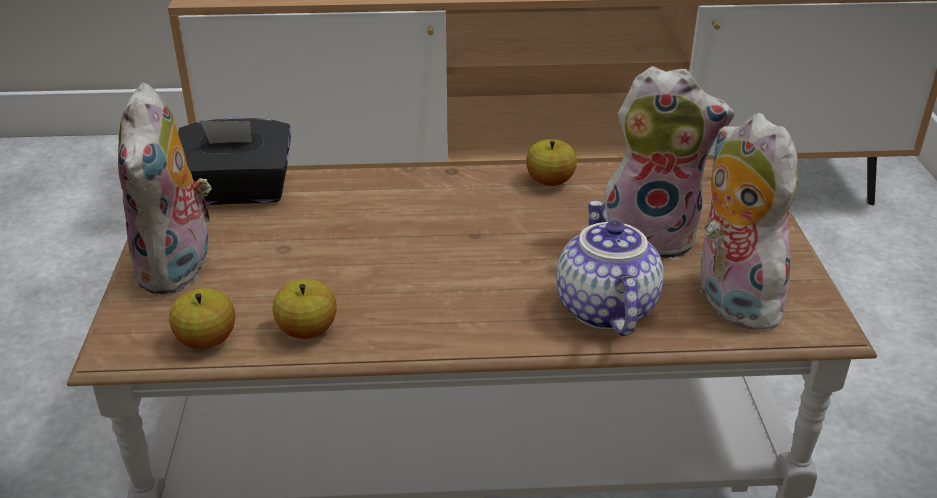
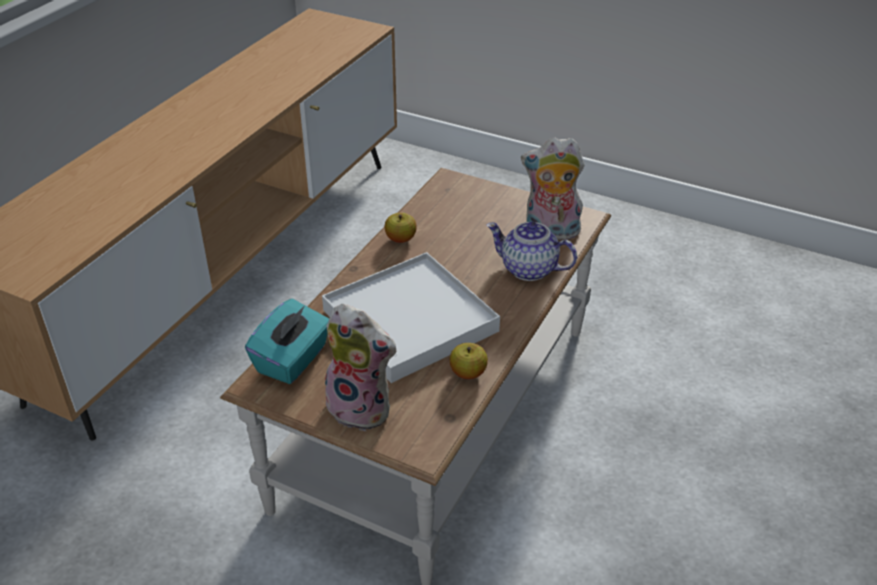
camera: 60 degrees left, 5 degrees up
(207, 340) = (447, 414): apple -> none
(238, 192) = (292, 360): black tissue box -> turquoise tissue box
(382, 246) = (410, 321): none -> white tray
(651, 237) = (483, 230): plush toy -> none

